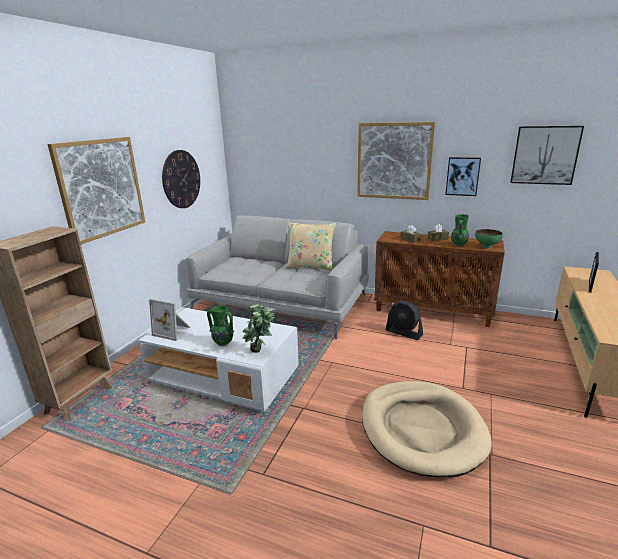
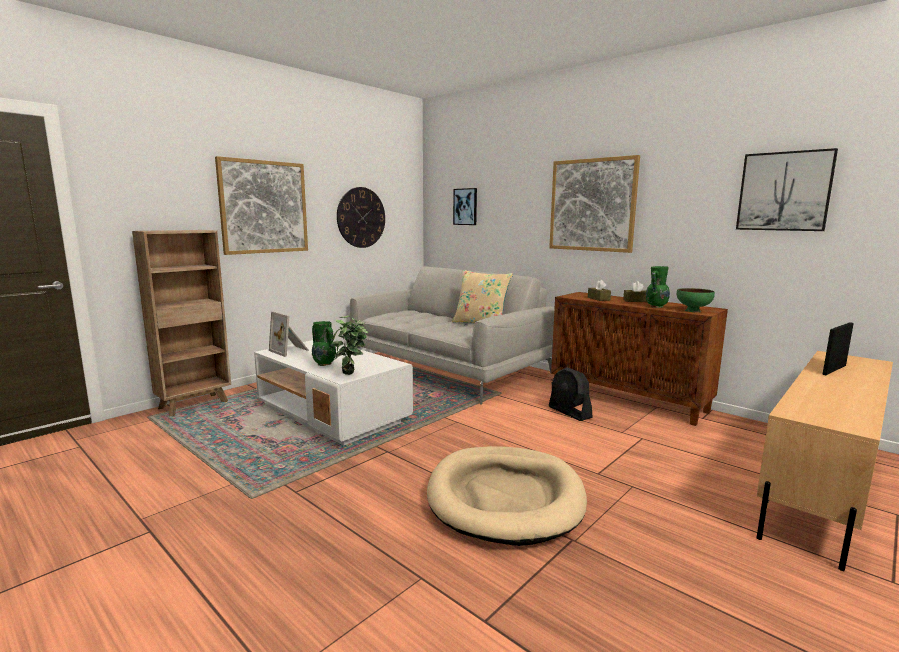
camera: 20 degrees right, 10 degrees down
(462, 176) = (674, 222): picture -> picture (465, 206)

